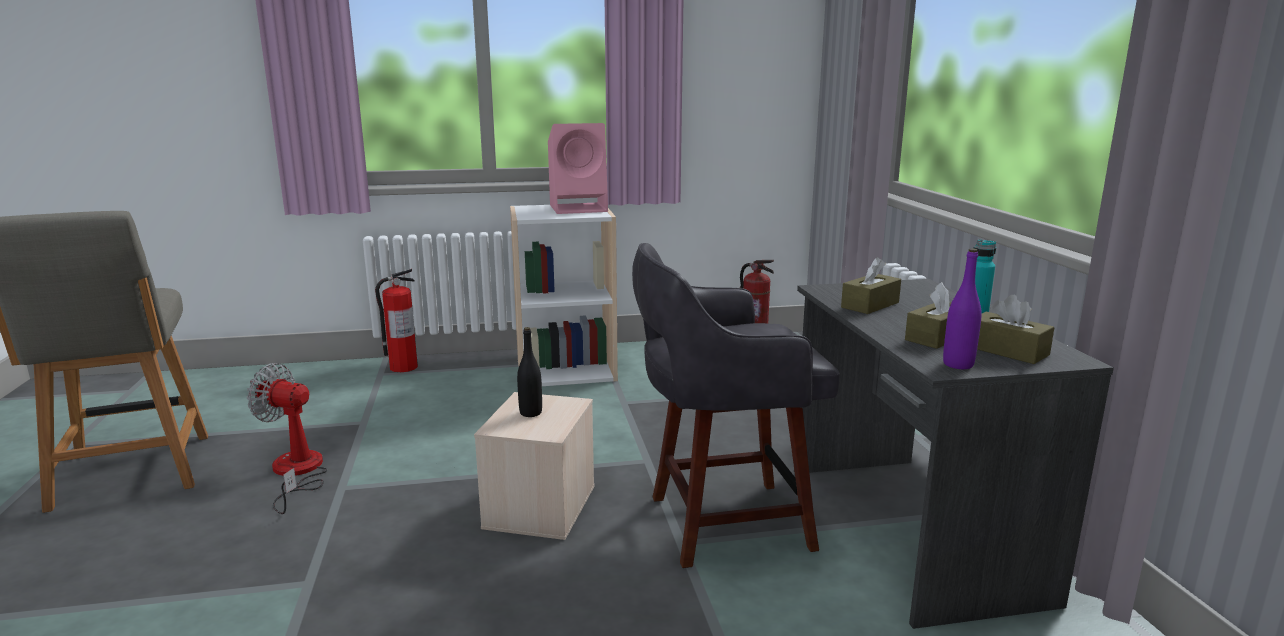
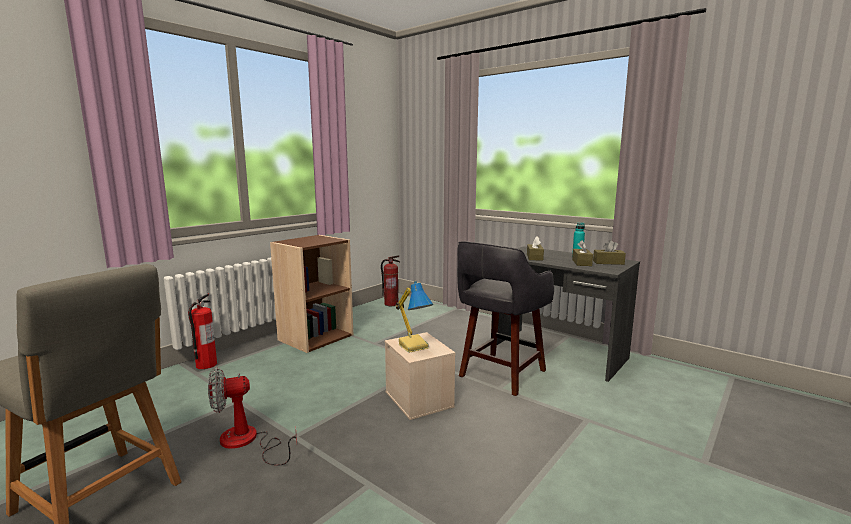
camera: 40 degrees left, 5 degrees down
(530, 413) = (414, 346): black bottle -> table lamp
(567, 369) = (316, 337): white bookcase -> brown bookcase
(580, 208) = (317, 238): pink speaker -> none
(958, 364) = (610, 269): purple bottle -> none

